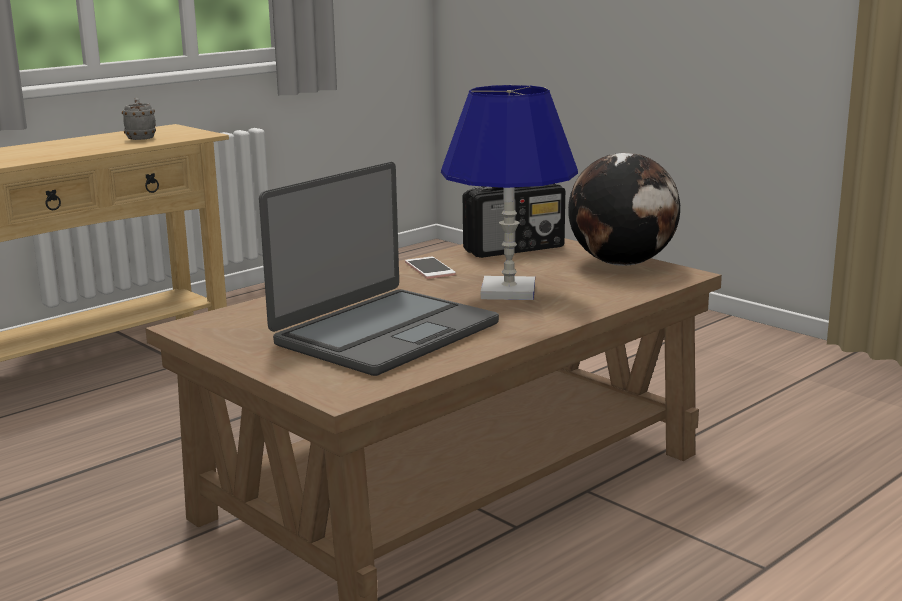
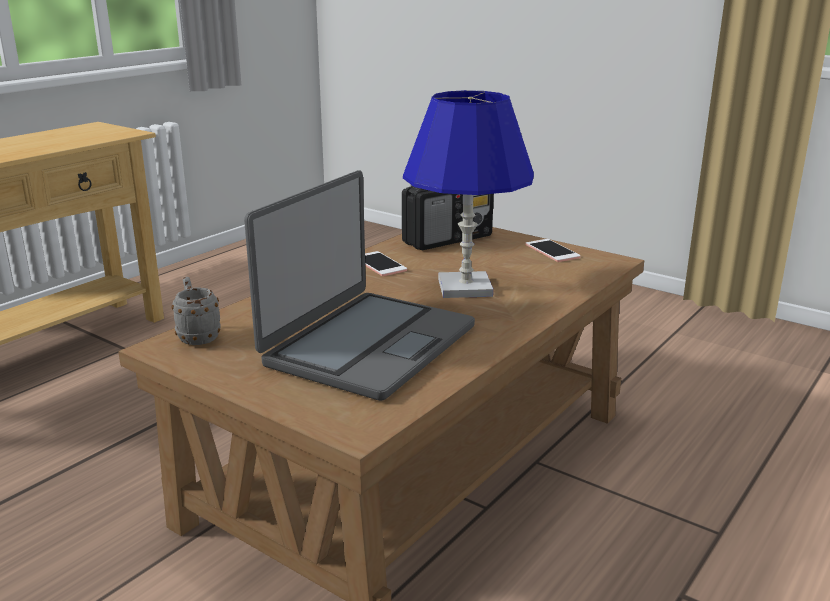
camera: 10 degrees left, 5 degrees up
(140, 138) = (69, 138): grey mug -> grey mug (197, 336)
(622, 263) = (552, 251): globe -> phone

